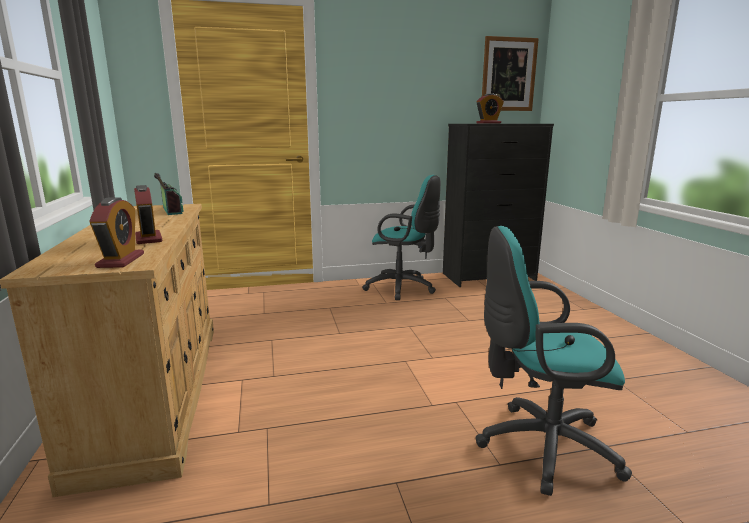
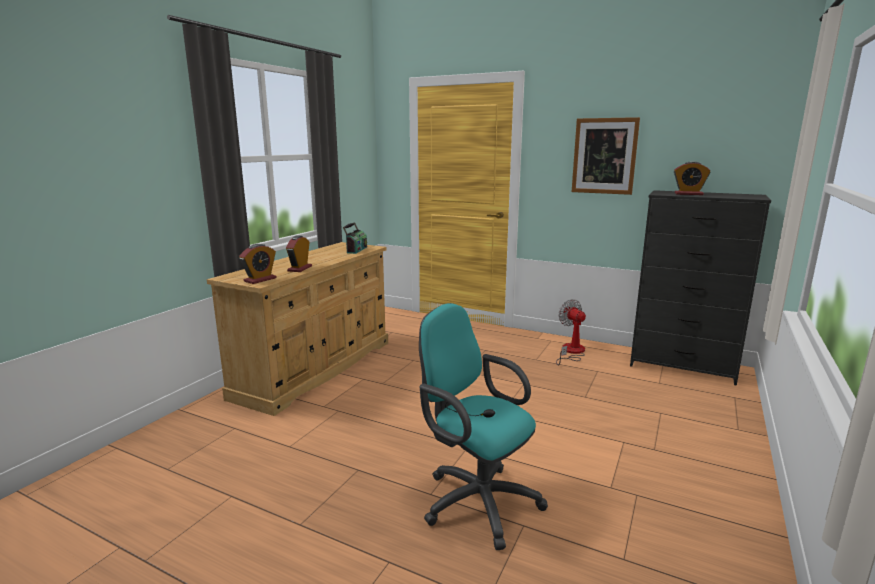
camera: 40 degrees right, 0 degrees up
(403, 288) = (571, 352): turquoise office chair -> fan
(508, 74) = (741, 136): picture -> picture (604, 156)

